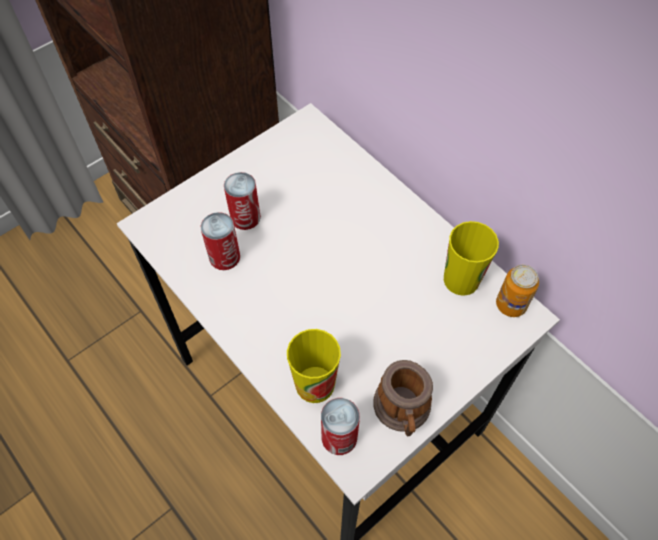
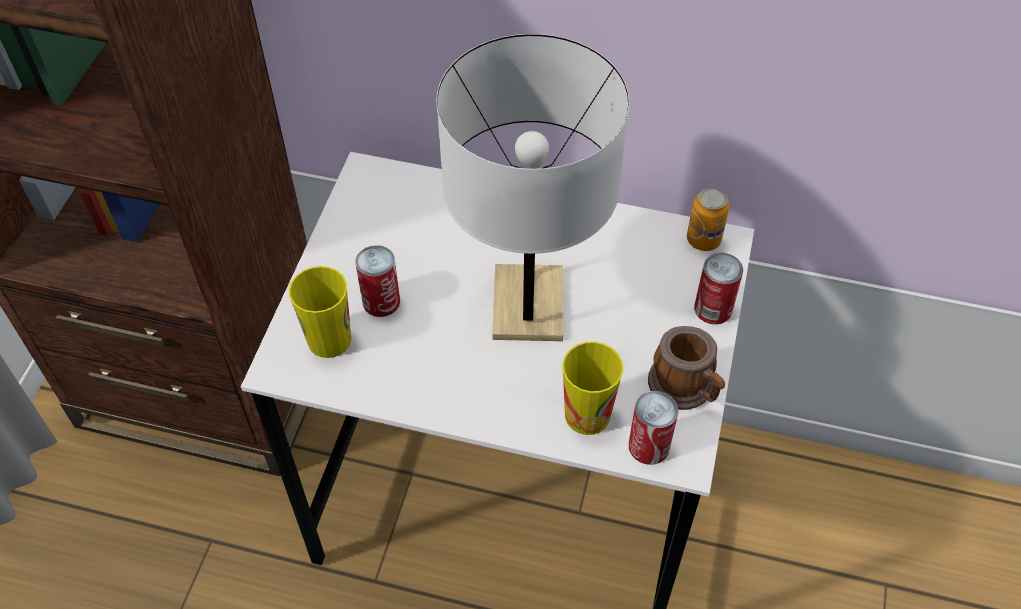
camera: 35 degrees left, 5 degrees down
(224, 257) = (393, 352): can -> can (713, 309)
(340, 278) = (528, 305): none -> white table lamp
(461, 279) = (642, 242): cup -> cup (329, 339)

